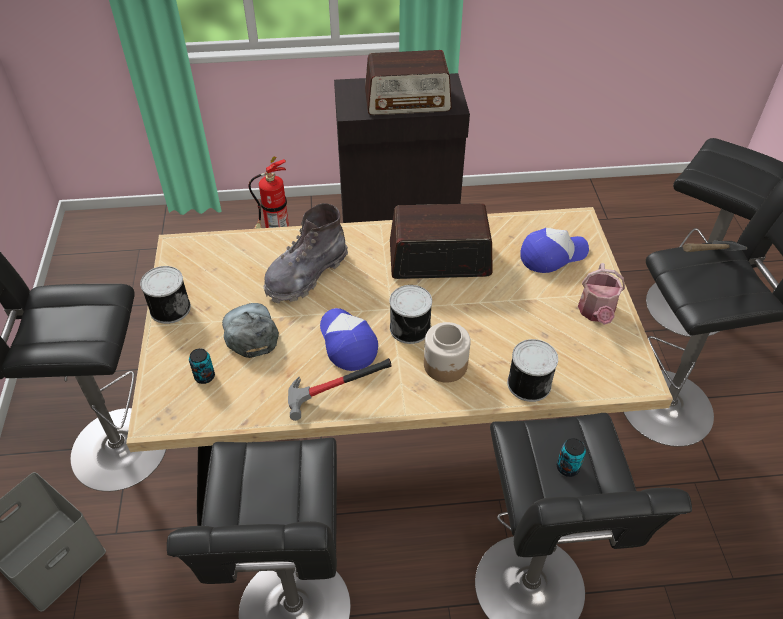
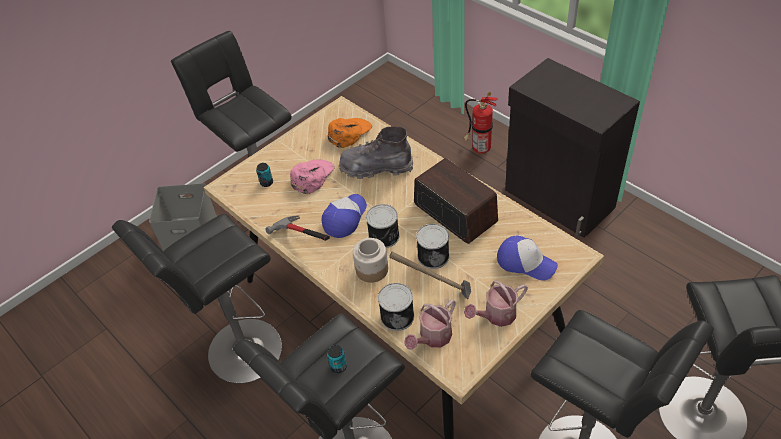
camera: 55 degrees right, 0 degrees up
(169, 308) = (296, 137): can -> can (433, 255)
(226, 263) = (349, 133): none -> orange cap
(250, 332) = (312, 177): grey cap -> pink cap
(408, 101) = (573, 100): radio -> none
(582, 374) = (432, 338): none -> watering can
(703, 270) = (593, 346): hammer -> hammer (435, 291)

